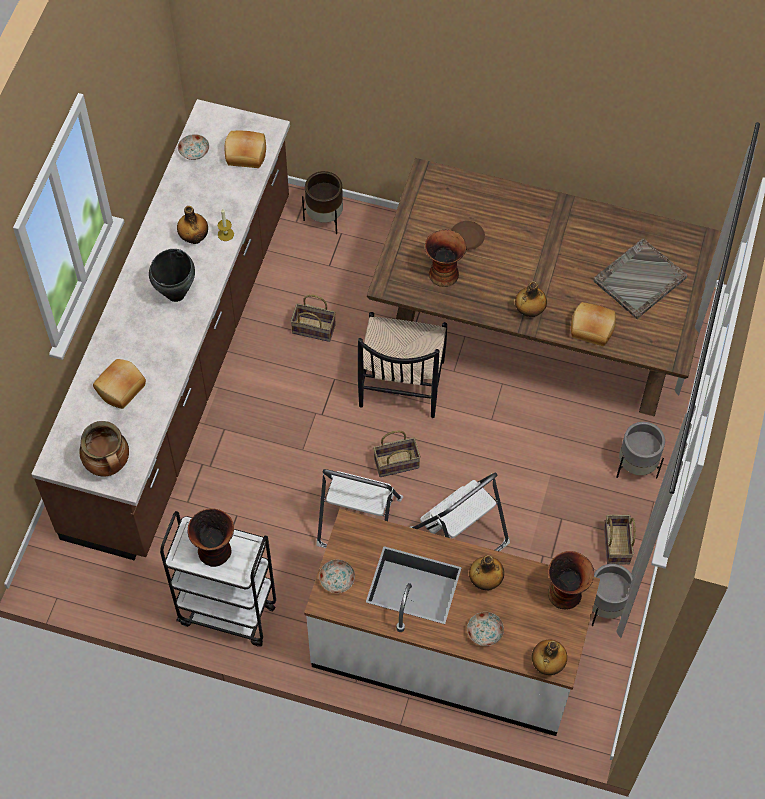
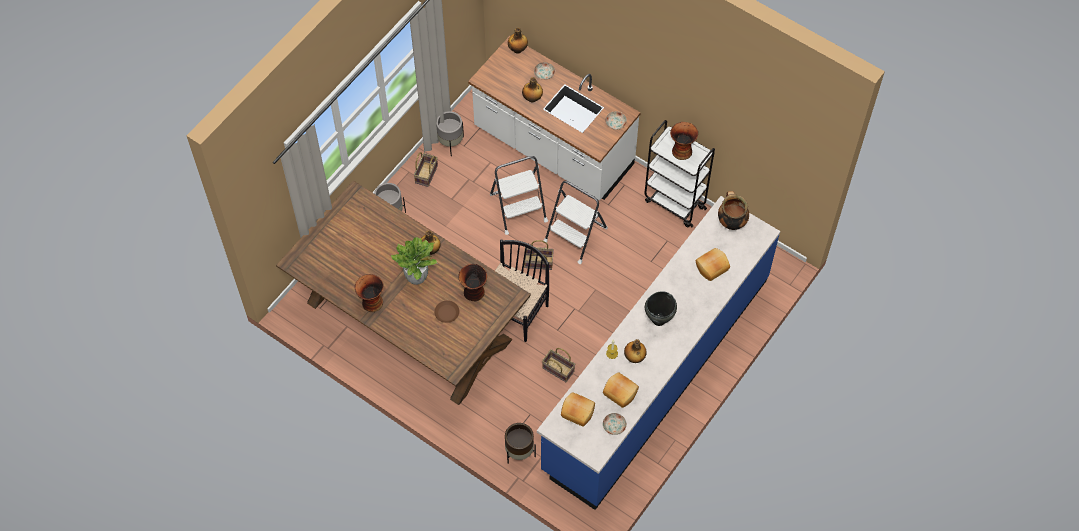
camera: 160 degrees left, 0 degrees up
(183, 363) = (656, 373): brown counter -> blue counter
(528, 270) = (417, 277): none -> potted plant
(566, 593) = (490, 79): vase -> vase (371, 303)
(591, 329) = (397, 226): bread -> bread (621, 392)
(639, 280) = (349, 249): grey tray -> none

